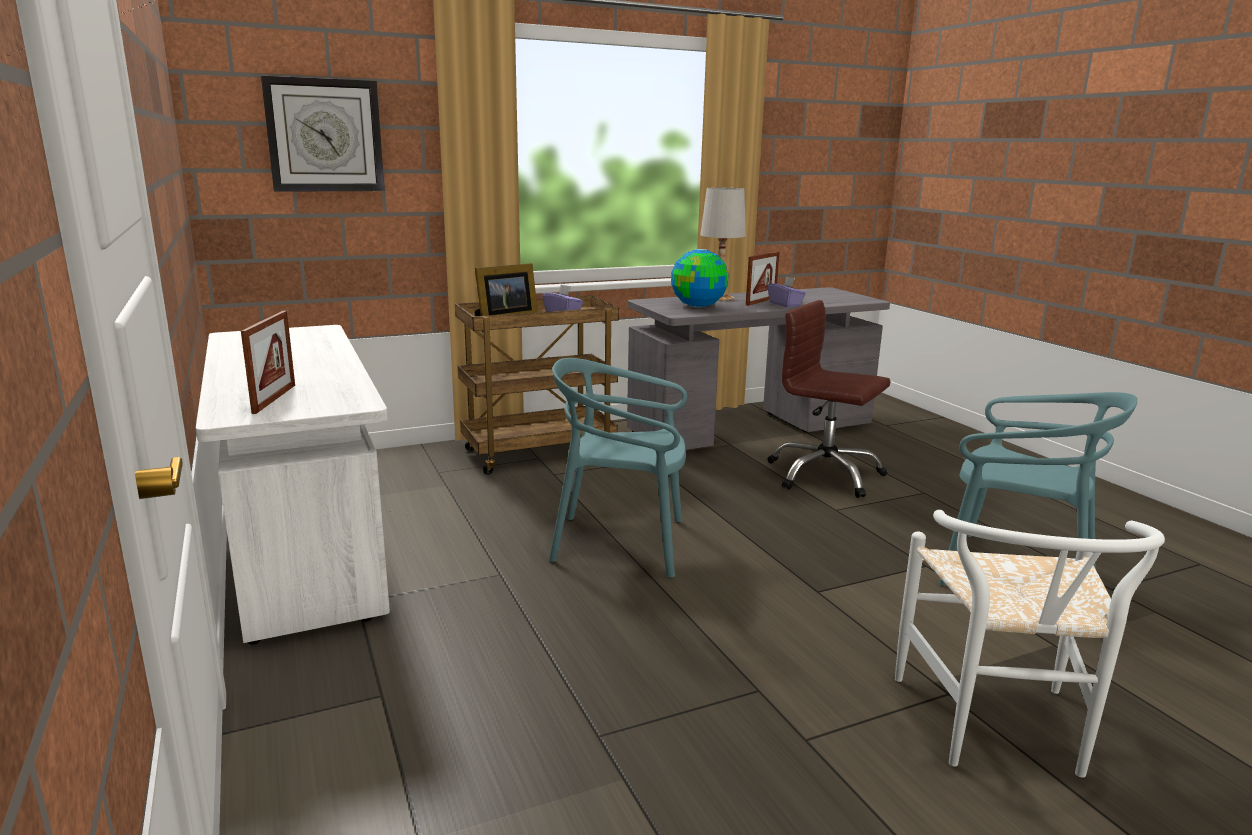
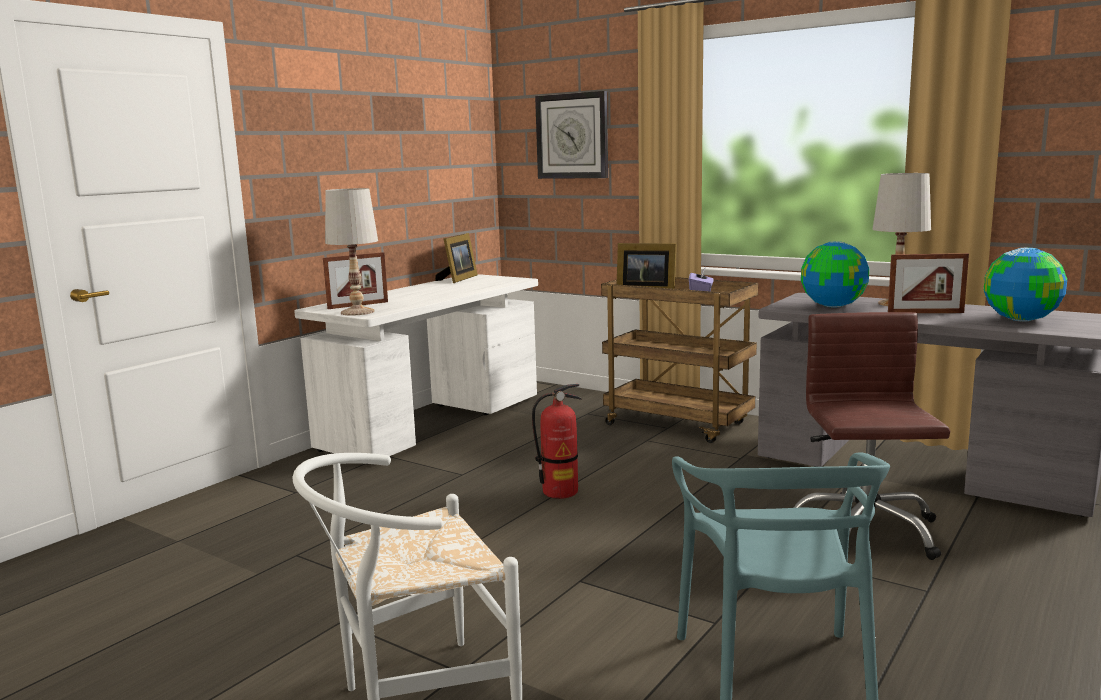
camera: 60 degrees right, 5 degrees down
(235, 341) = (458, 279): none -> picture frame
(325, 406) = (357, 312): none -> white table lamp
(621, 543) = (560, 492): turquoise chair -> fire extinguisher
(785, 304) = (938, 319): purple tissue box -> none
(815, 297) = (1021, 319): none -> globe

